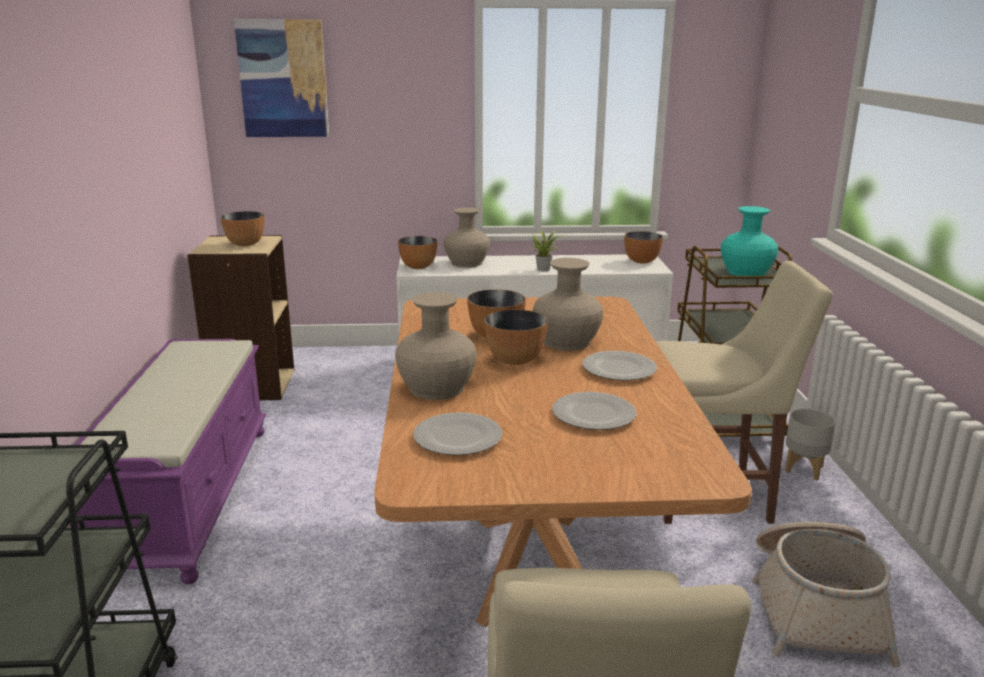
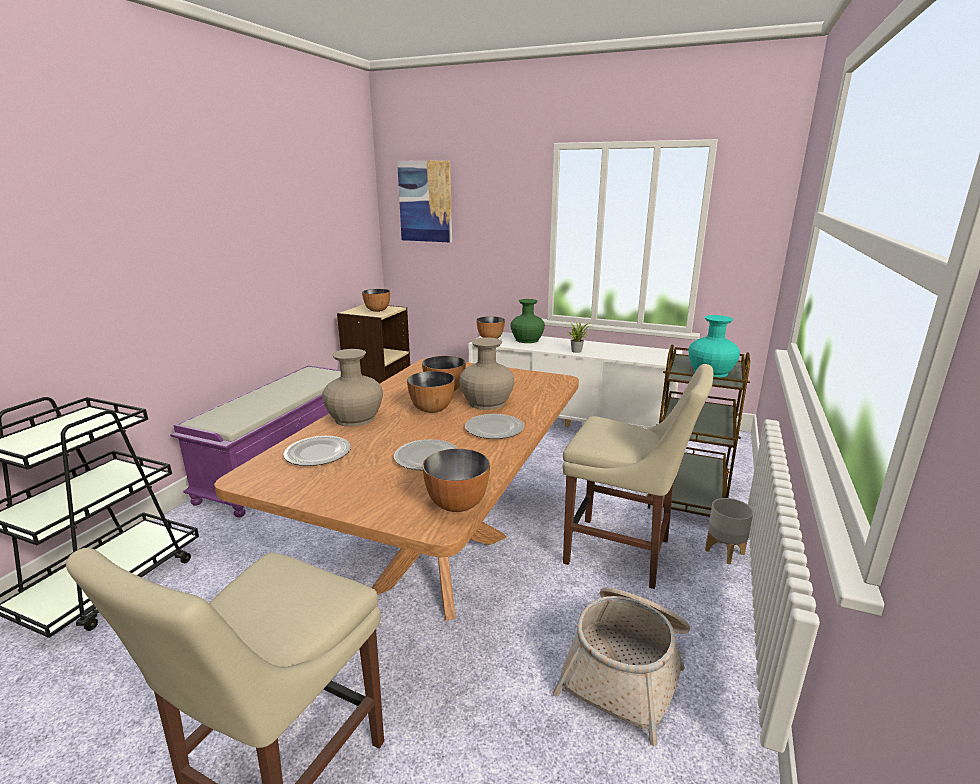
camera: 25 degrees right, 0 degrees up
(466, 263) = (527, 340): beige vase -> green vase
(641, 261) = (662, 354): bowl -> bowl (457, 504)

